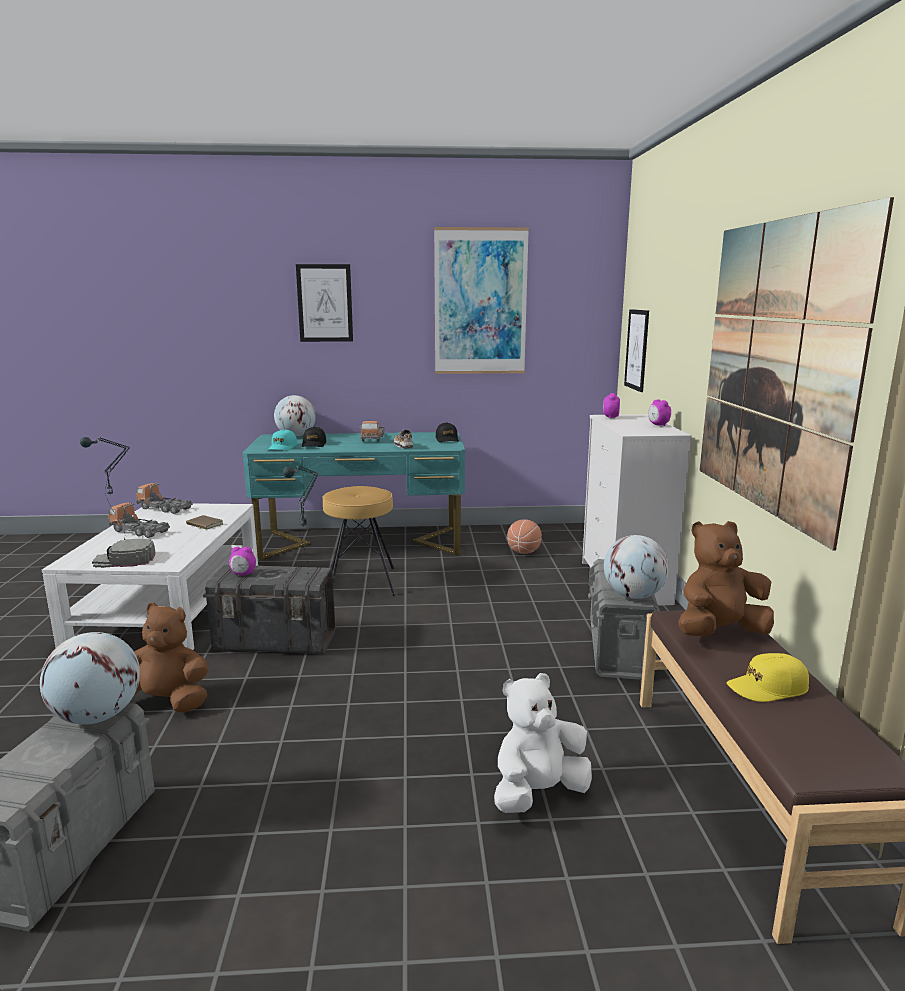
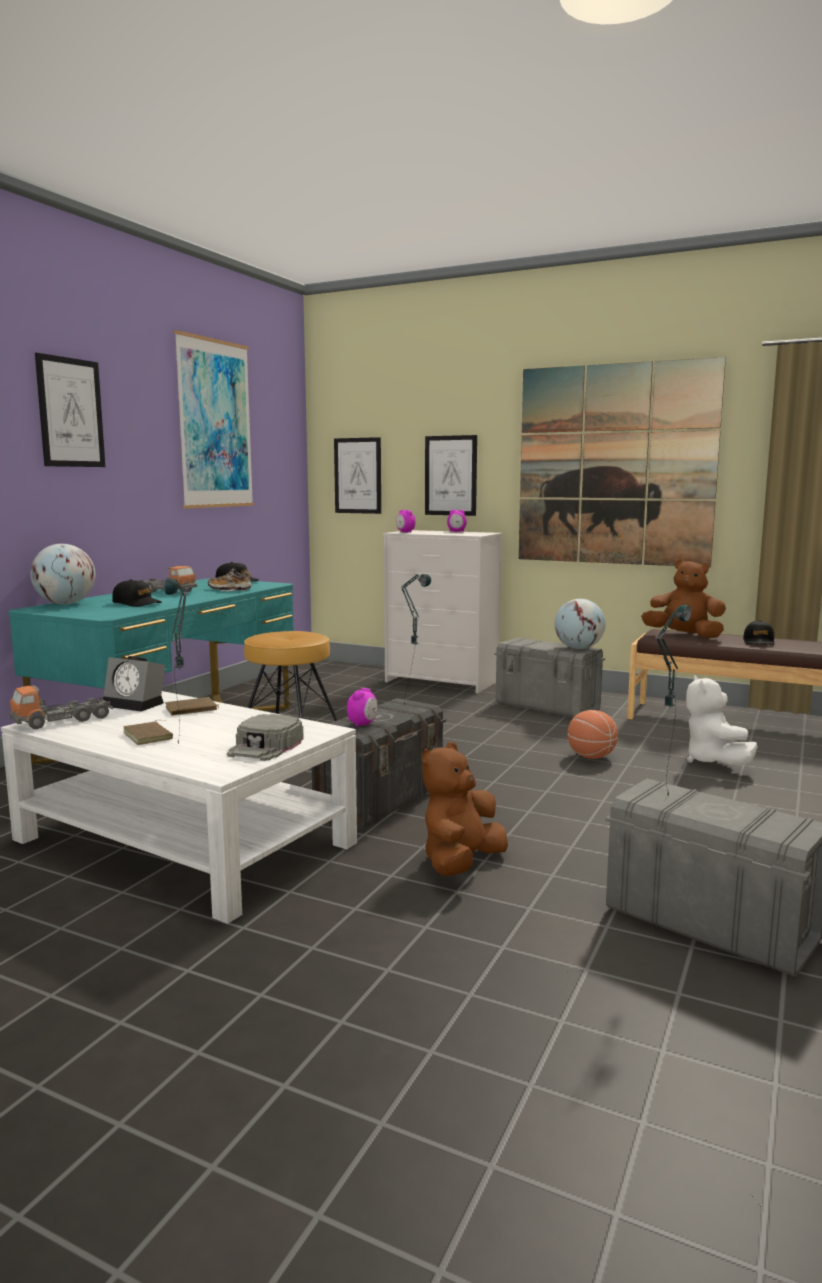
camera: 60 degrees left, 5 degrees down
(97, 716) = (663, 791): globe -> table lamp
(139, 531) = (150, 736): toy truck -> brown book
(210, 511) = (136, 704): none -> alarm clock
(282, 447) = (119, 610): turquoise cap -> none
(524, 552) = (328, 690): basketball -> basketball (591, 756)
(676, 359) = (450, 475): none -> picture
(719, 632) = (684, 636): brown plush toy -> brown plush toy turned 105 degrees clockwise
(767, 688) = (758, 642): yellow cap -> black cap

